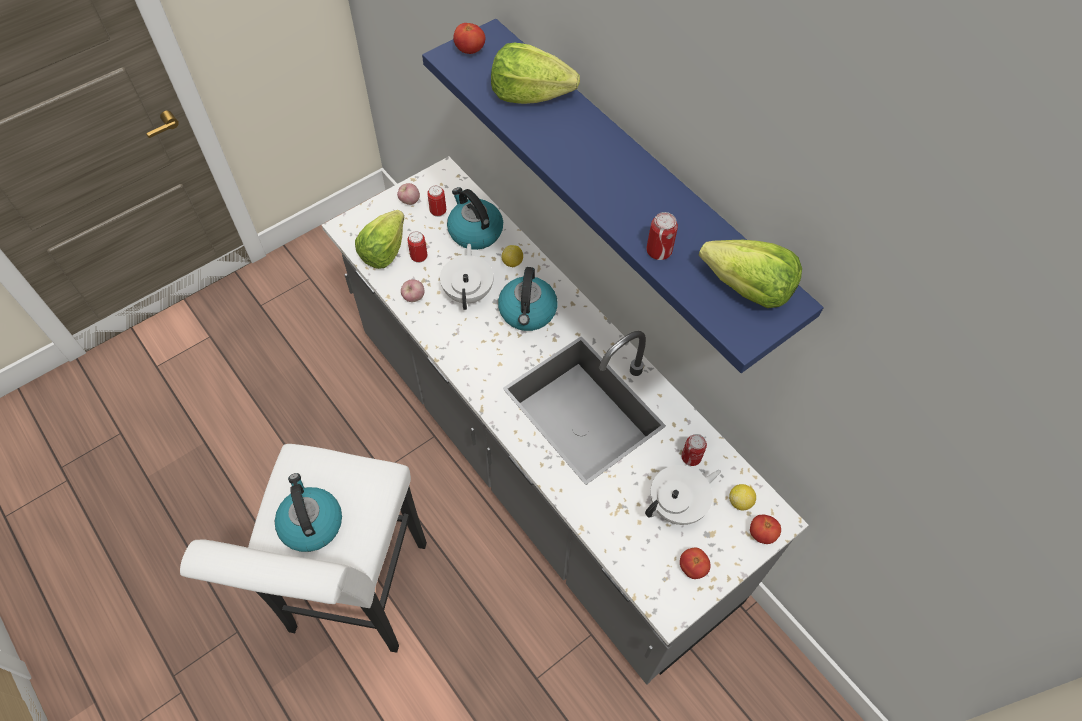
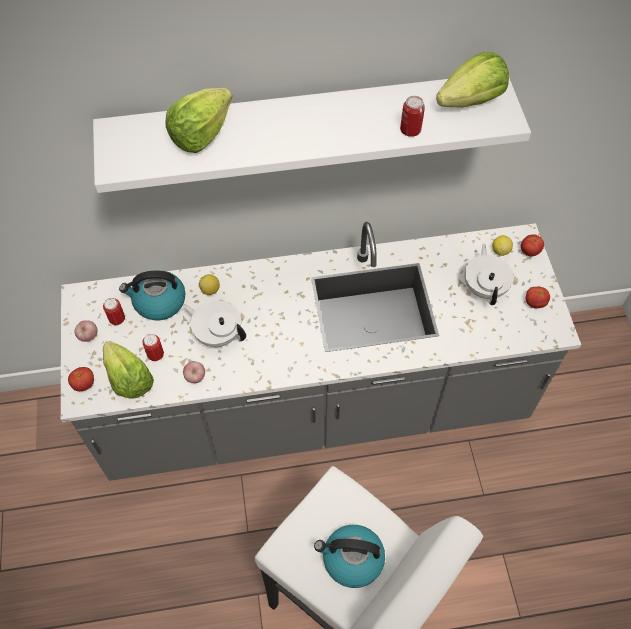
camera: 60 degrees left, 0 degrees up
(470, 50) = (118, 151): tomato -> tomato (84, 384)
(528, 312) = (265, 302): kettle -> none
(636, 176) = (304, 121): blue shelf -> white shelf
(691, 457) = (452, 261): can -> none

